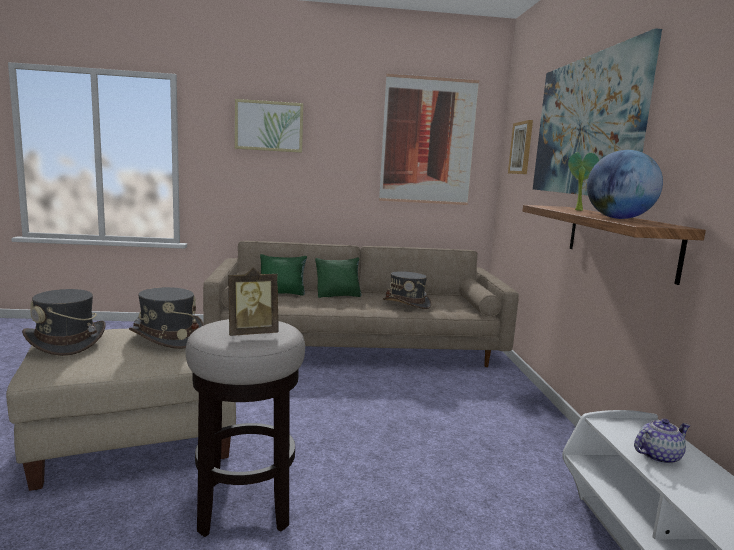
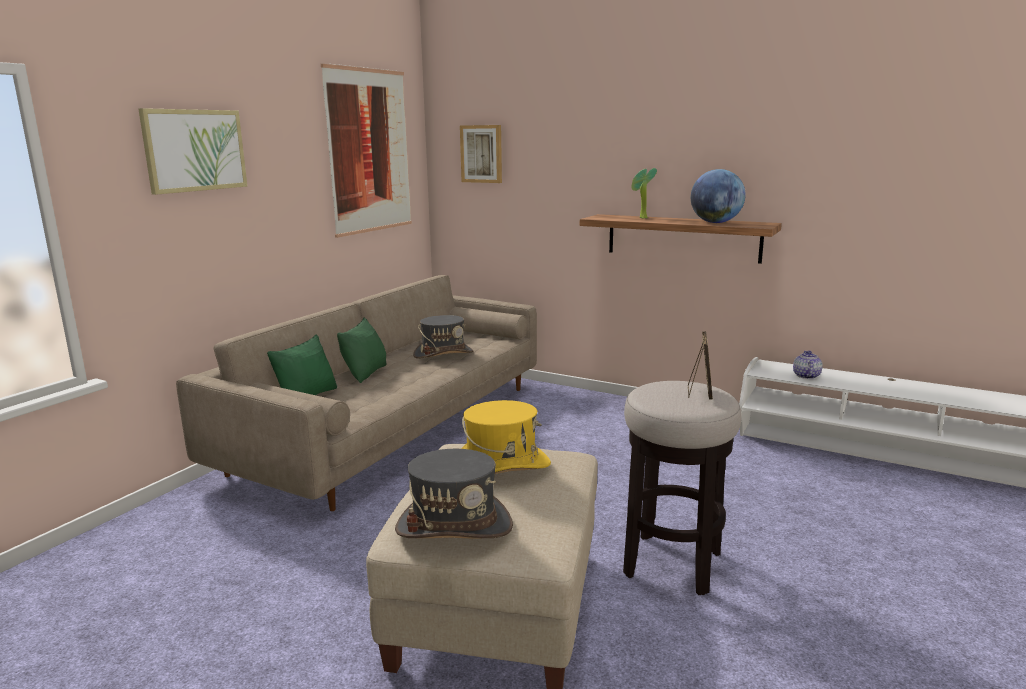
camera: 55 degrees left, 5 degrees up
(167, 337) = (501, 466): grey hat -> yellow hat
(586, 126) = (610, 140): picture -> none

